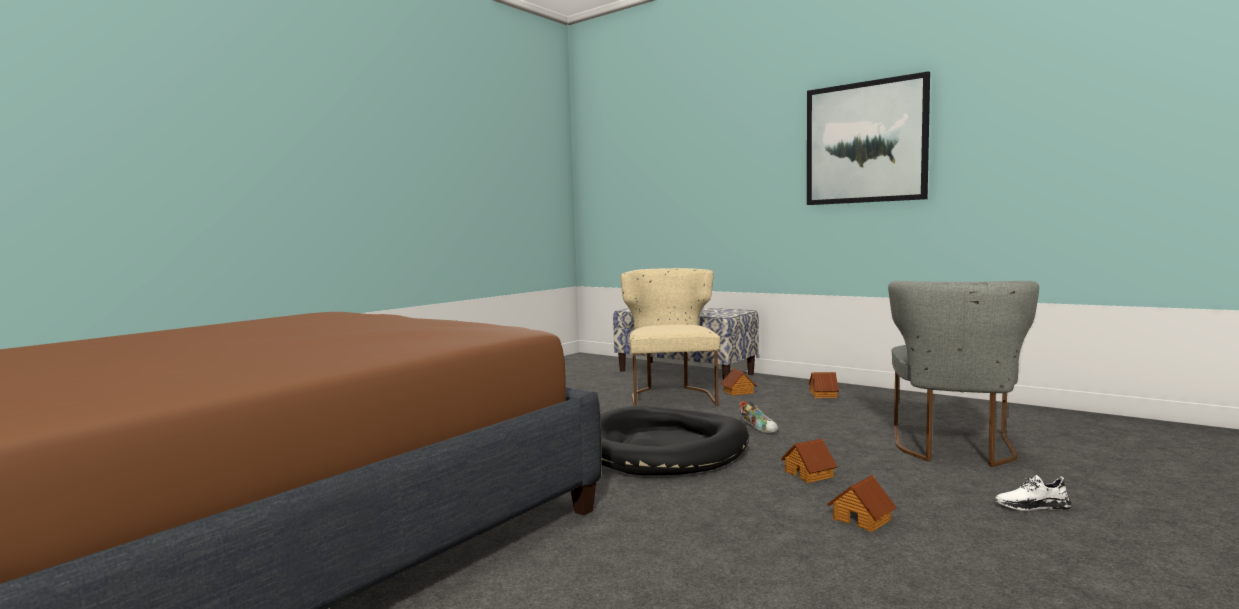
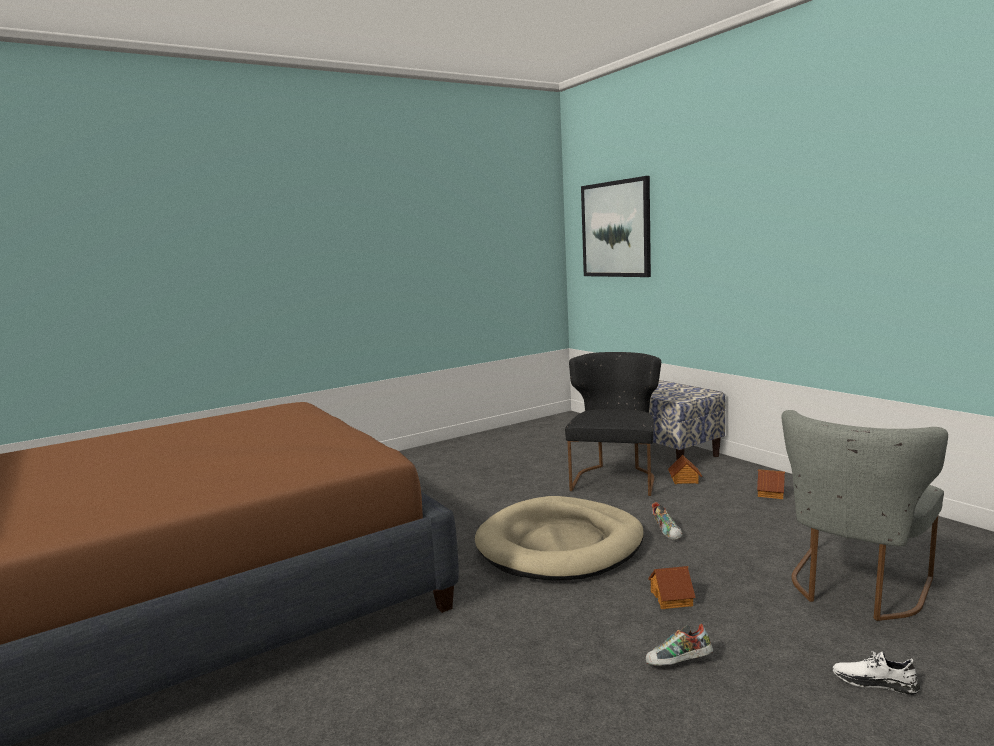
camera: 20 degrees right, 5 degrees up
(663, 448) = (560, 545): black dog bed -> beige dog bed
(671, 396) = (615, 478): beige chair -> black chair
(862, 519) = (678, 664): toy house -> shoe
(865, 143) = (838, 223): picture -> picture (616, 229)

